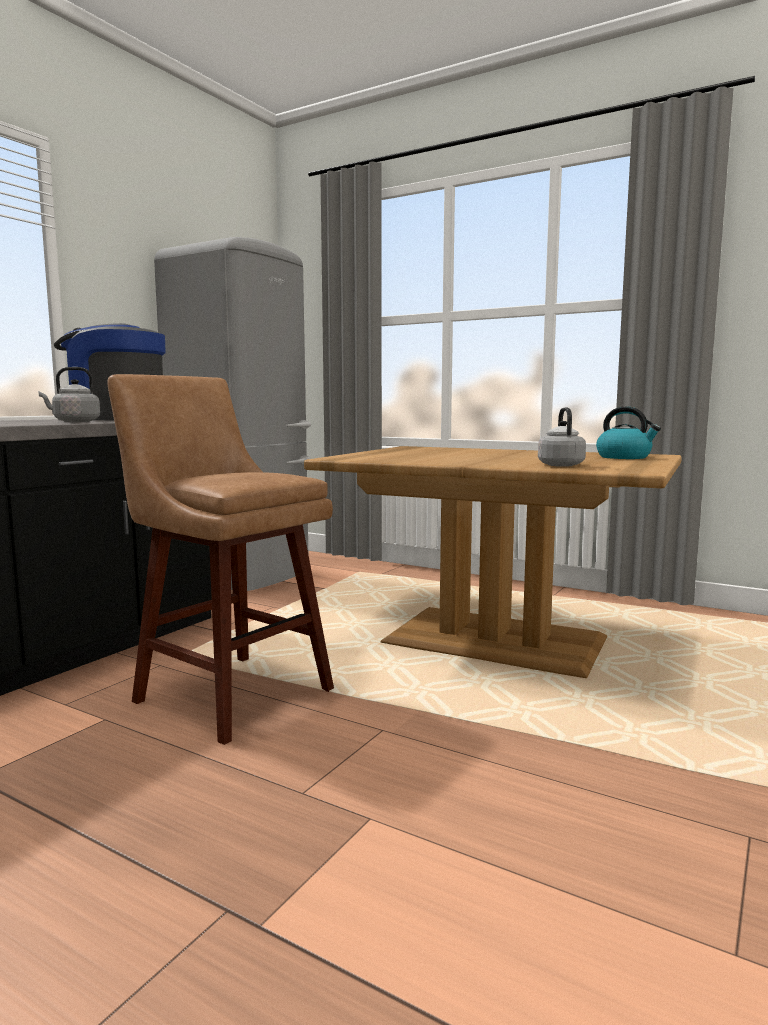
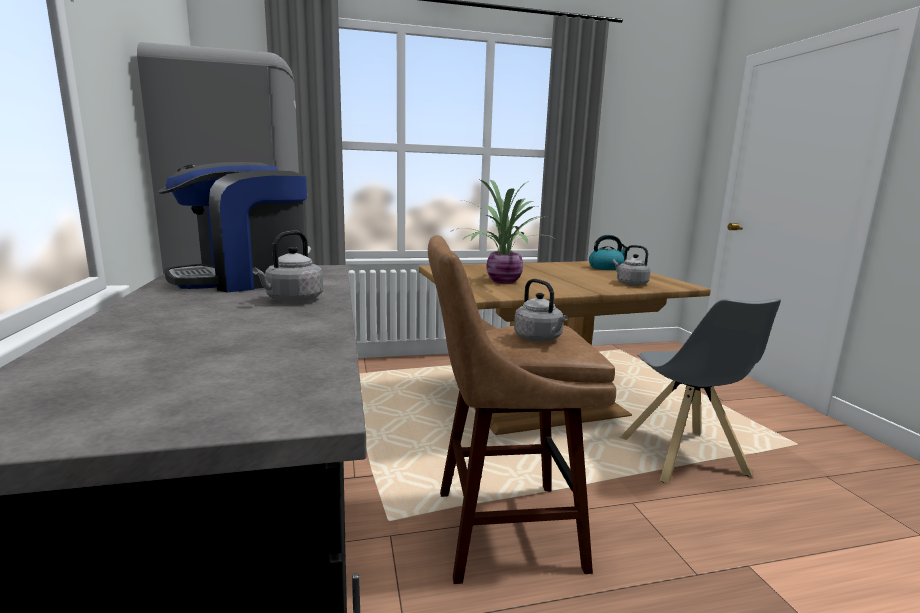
camera: 45 degrees left, 5 degrees up
(228, 474) = (539, 339): none -> grey kettle
(415, 455) = (502, 281): none -> potted plant
(551, 730) = (684, 457): none -> grey chair

